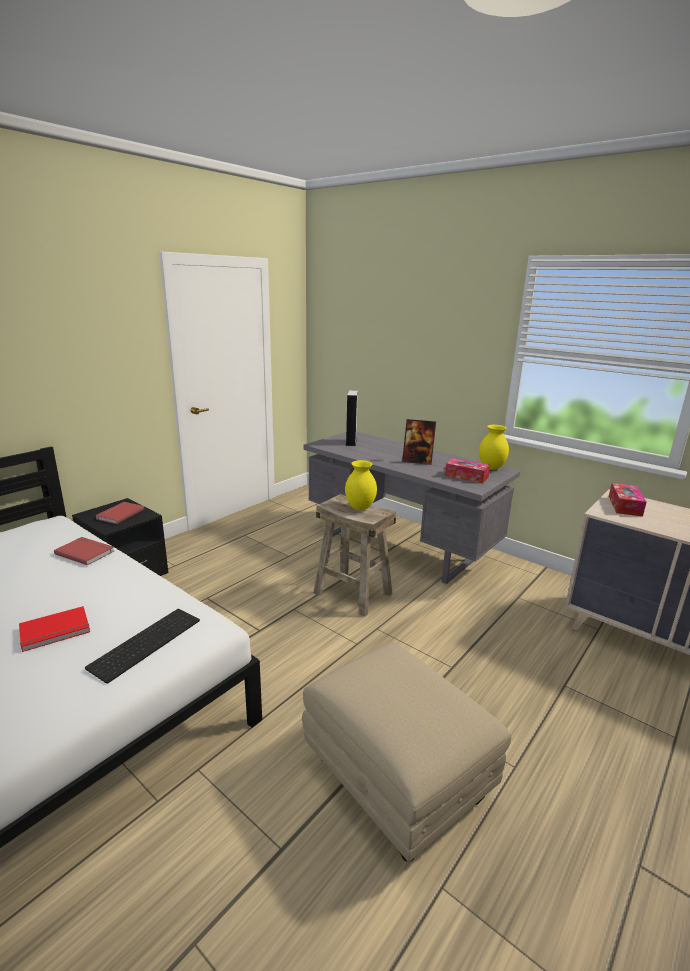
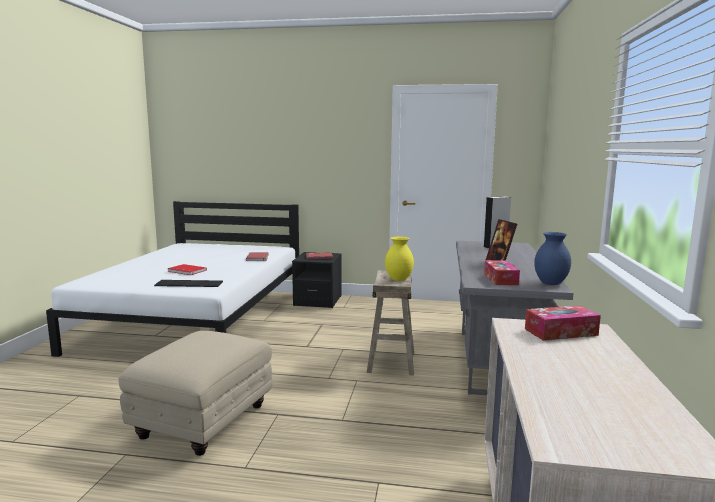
camera: 60 degrees right, 10 degrees down
(491, 468) = (550, 283): yellow vase -> blue vase

